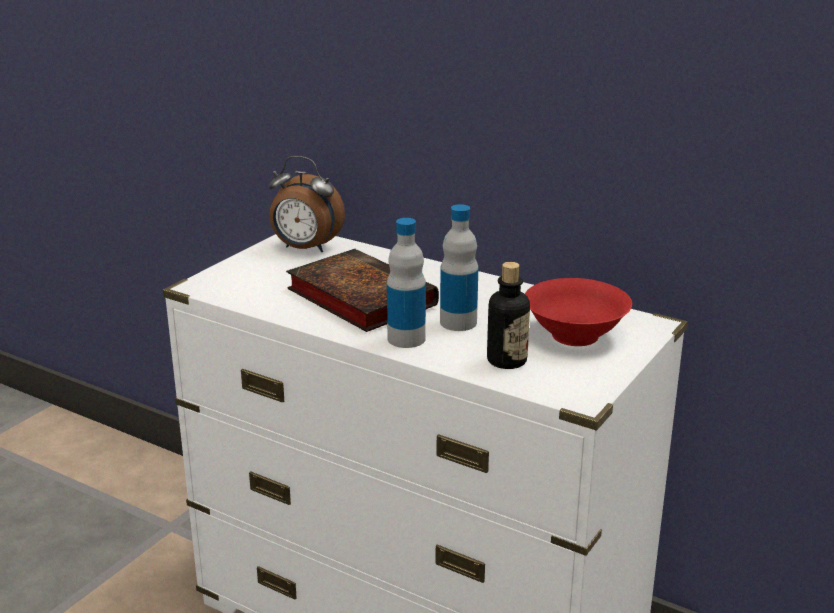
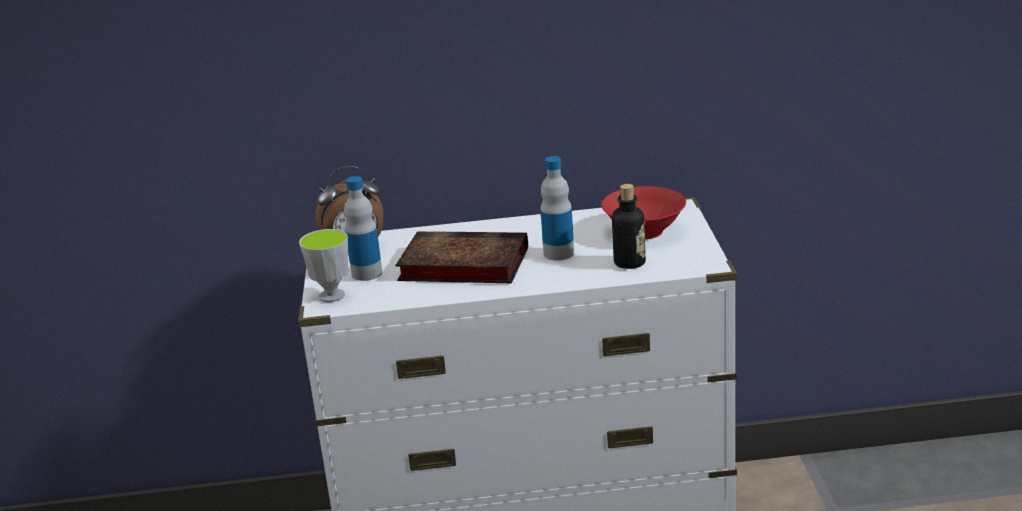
camera: 35 degrees left, 0 degrees up
(219, 280) = (332, 296): none -> cup
(406, 339) = (543, 277): bottle -> bottle (367, 273)

